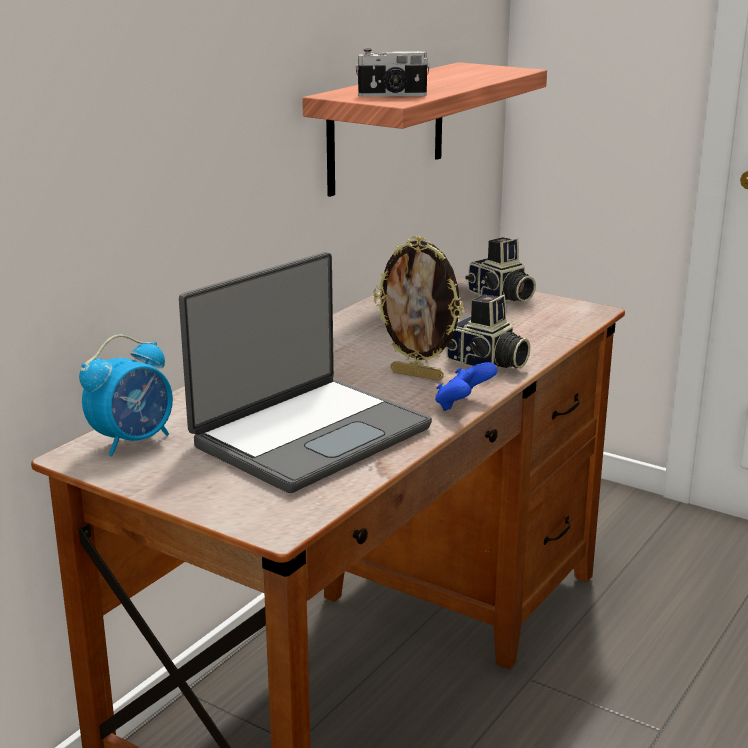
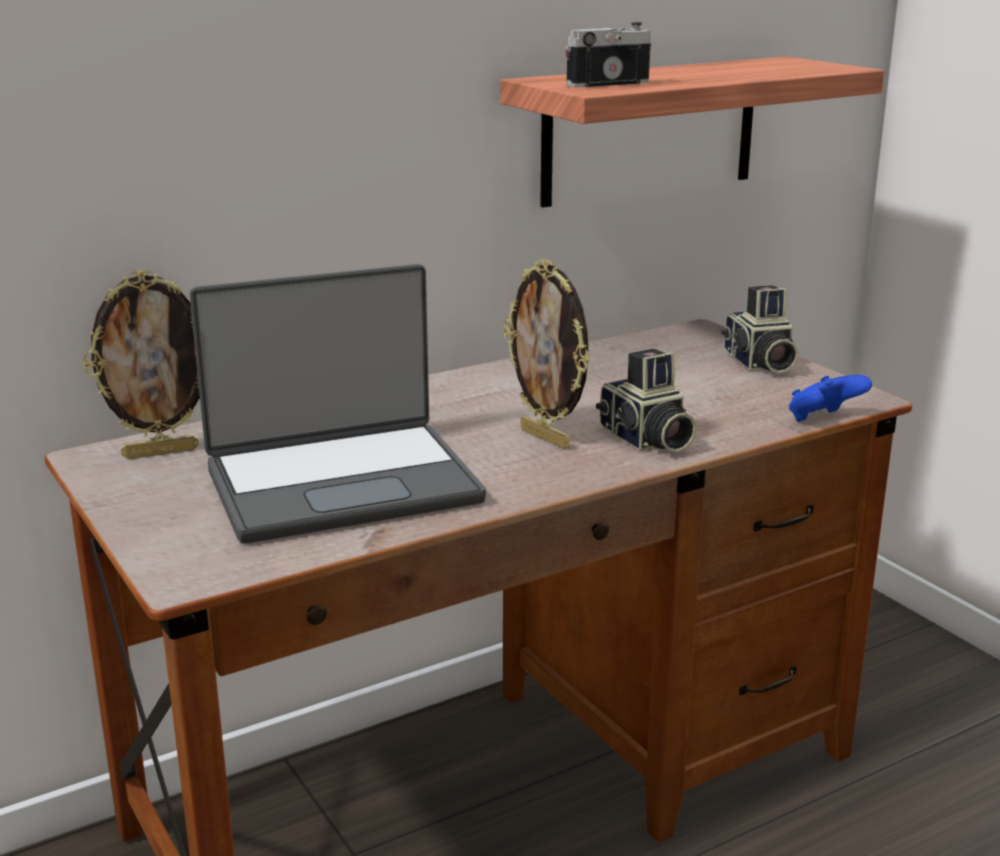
camera: 25 degrees right, 0 degrees up
(133, 441) = (161, 452): alarm clock -> picture frame
(392, 95) = (606, 83): camera -> camera turned 135 degrees clockwise
(462, 406) = (556, 484): blue game controller -> blue game controller (823, 420)

